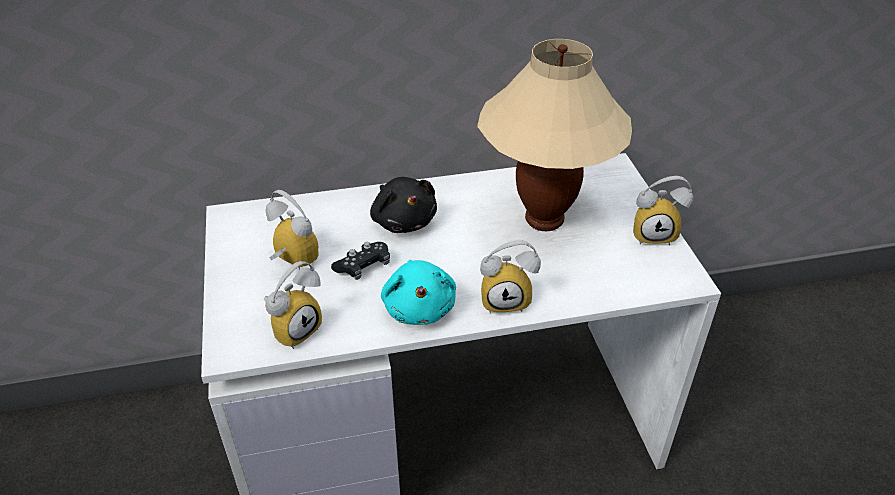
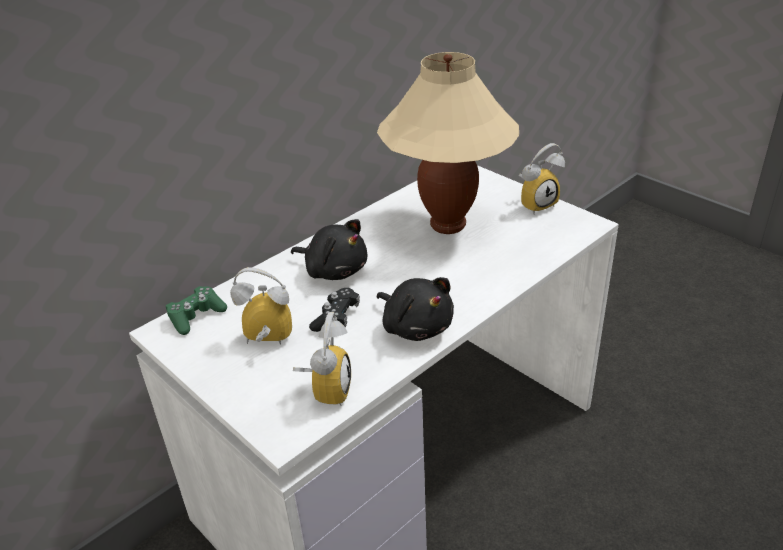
camera: 30 degrees left, 5 degrees down
(262, 214) = (196, 316): none -> green game controller
(419, 307) = (416, 326): turquoise plush toy -> black plush toy
(506, 299) = (478, 291): alarm clock -> none

